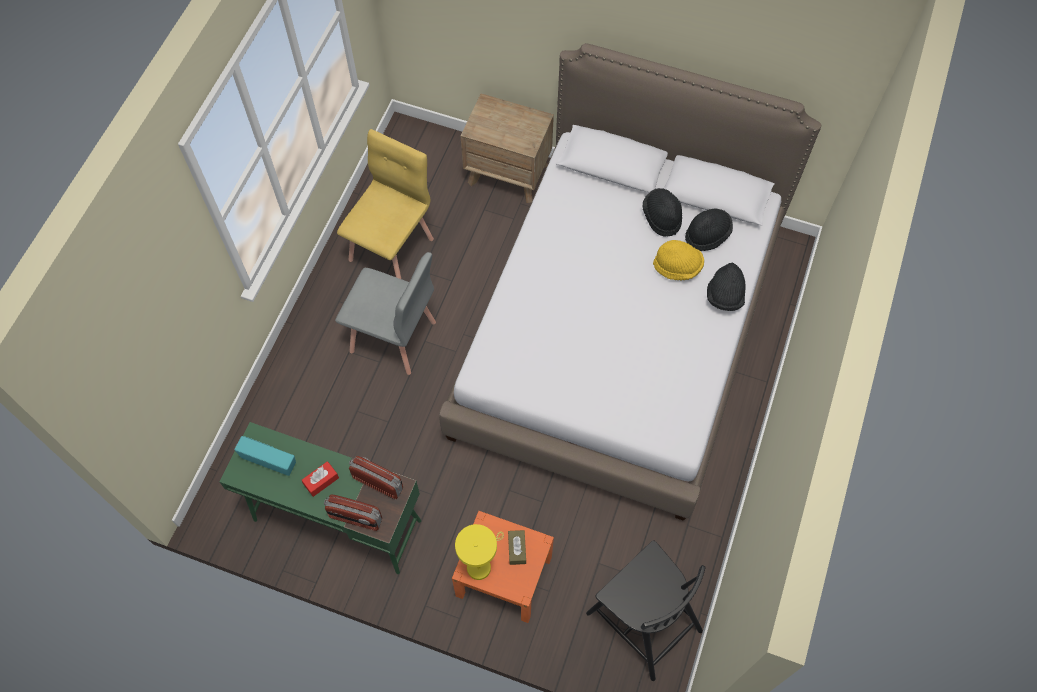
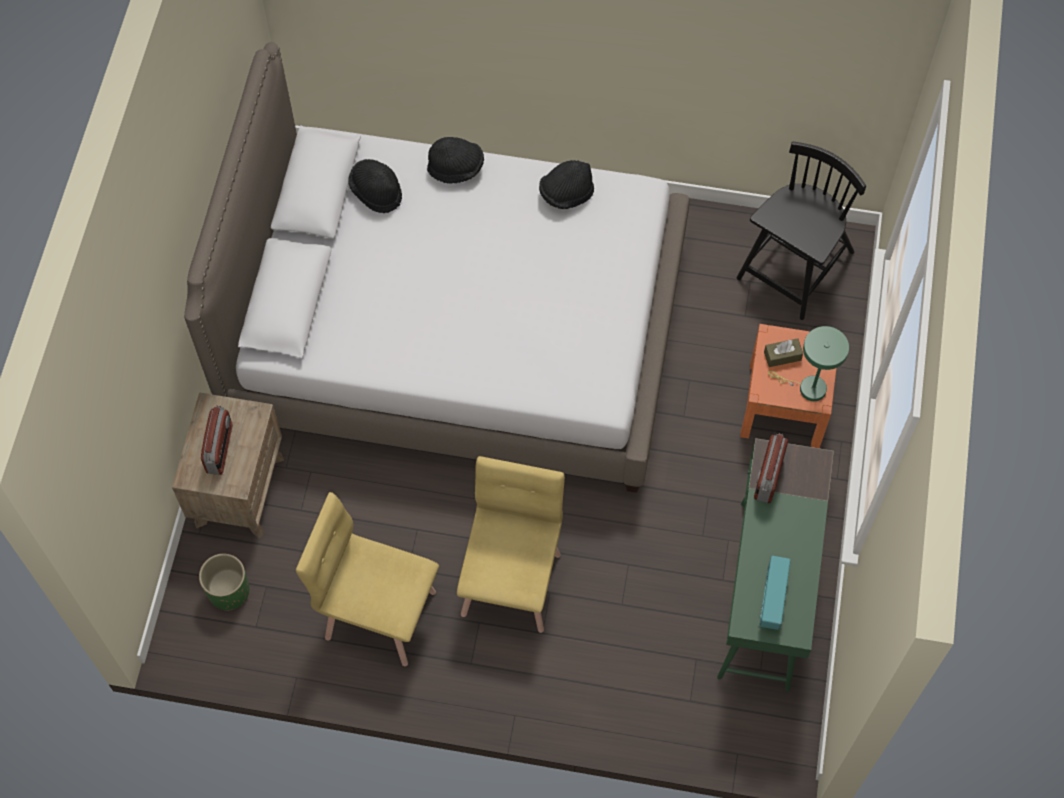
camera: 100 degrees left, 0 degrees up
(321, 481) = (781, 536): red tissue box -> none
(355, 518) = (815, 490): radio -> radio (220, 449)
(393, 337) = (512, 583): grey chair -> yellow chair
(432, 161) = (228, 591): none -> green planter
(481, 563) = (807, 388): yellow table lamp -> green table lamp
(662, 217) = (358, 240): black hat -> black hat (566, 194)
(677, 267) = (426, 217): yellow hat -> none

